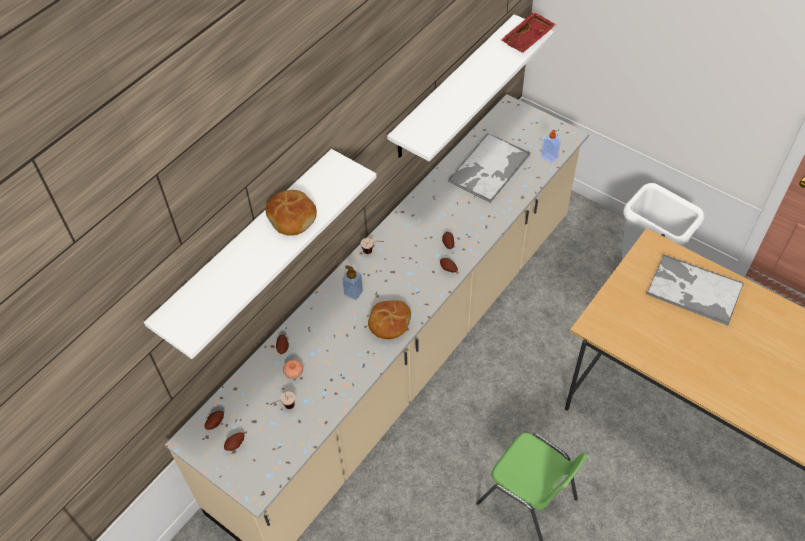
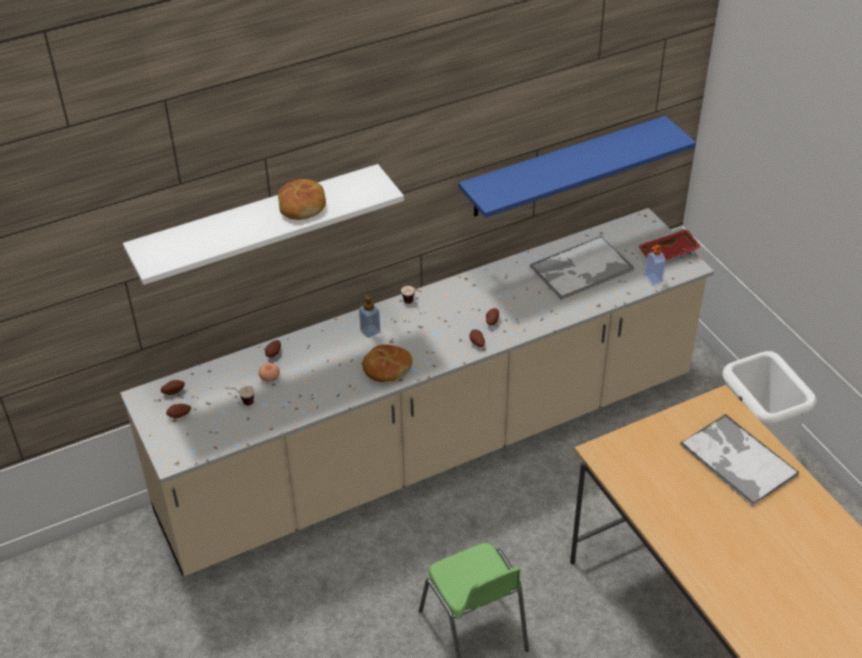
camera: 25 degrees right, 10 degrees down
(453, 87) = (563, 167): white shelf -> blue shelf
(528, 38) = (663, 141): red tray -> red tray (669, 253)

